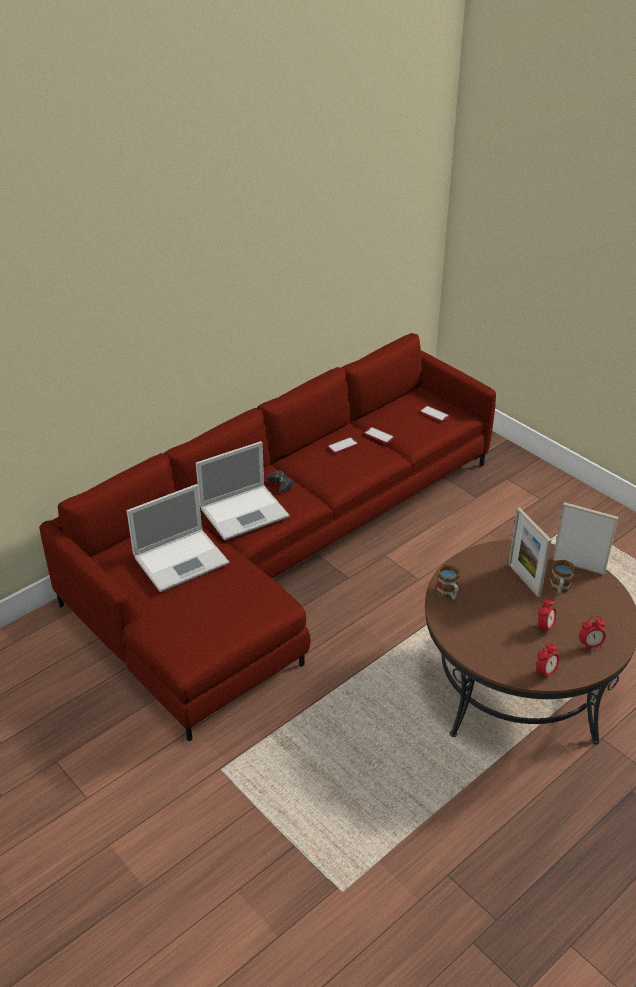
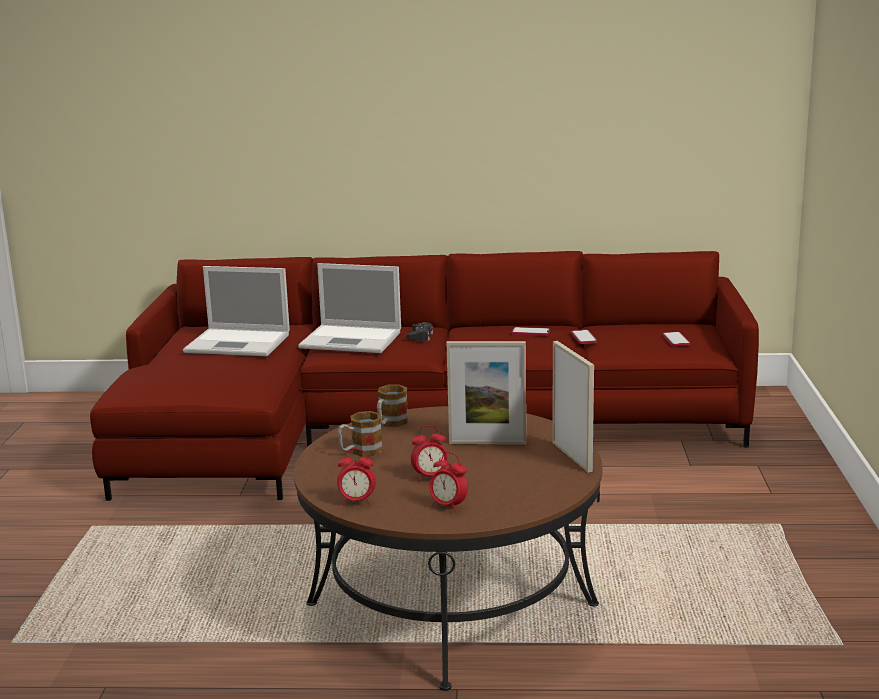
camera: 45 degrees right, 20 degrees down
(524, 580) = (487, 443): picture frame -> picture frame turned 105 degrees counterclockwise
(559, 588) = (511, 461): mug -> mug (360, 451)

